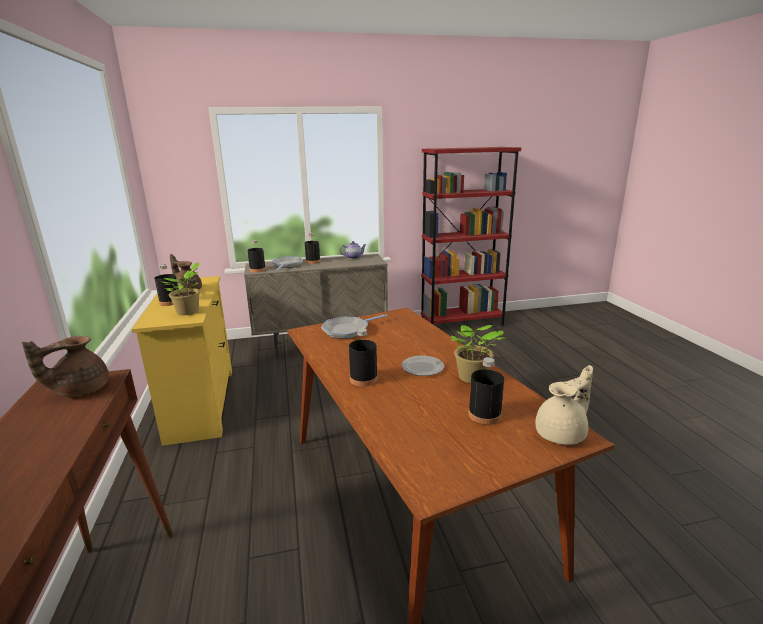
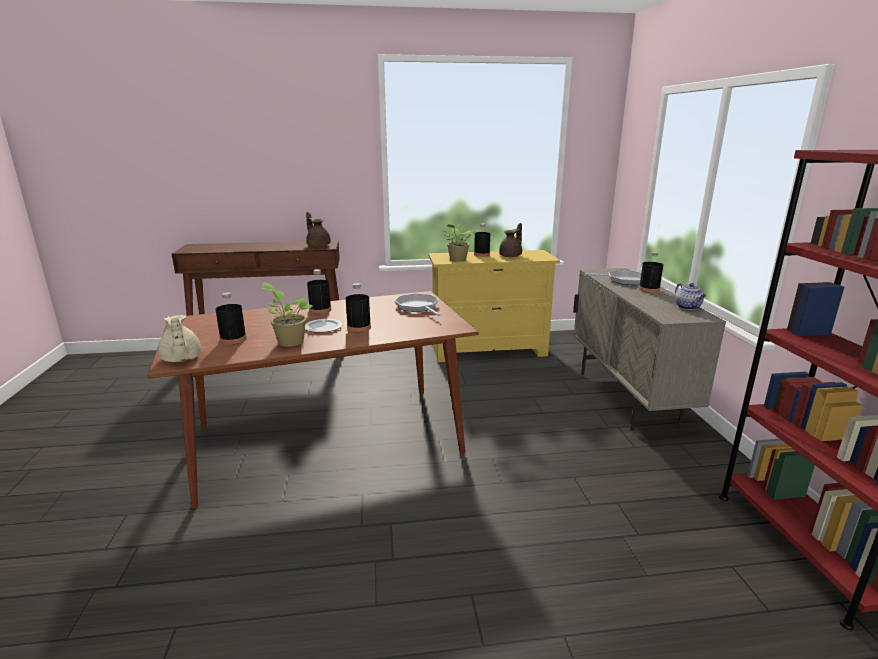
camera: 95 degrees right, 0 degrees up
(257, 270) = (598, 272): black bottle -> black bottle (359, 328)

